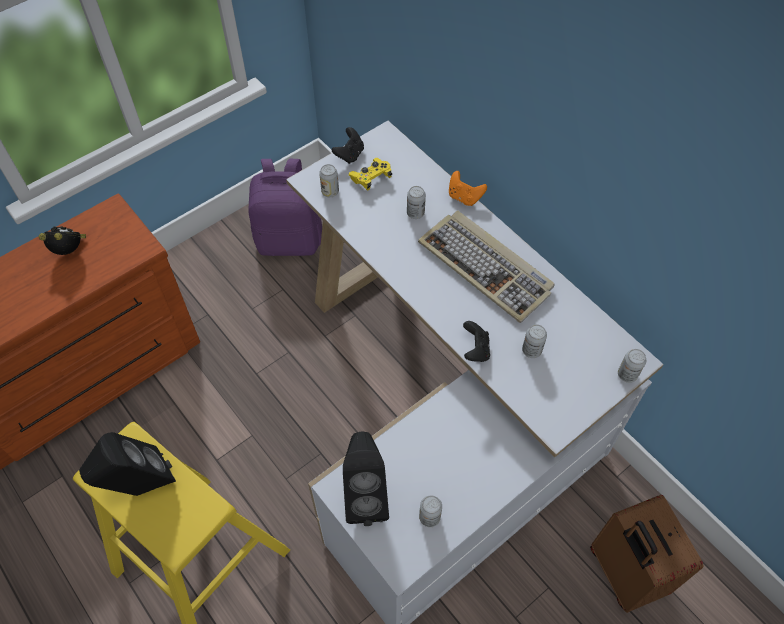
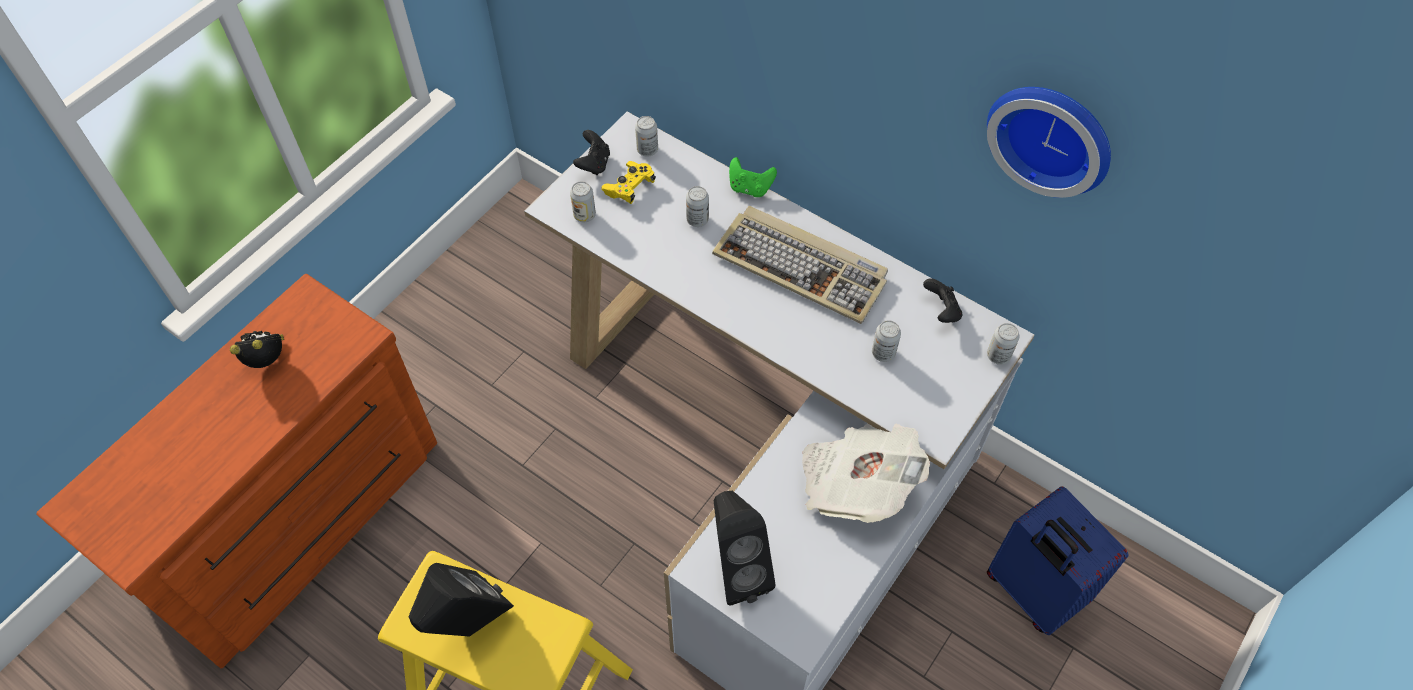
camera: 15 degrees left, 0 degrees up
(289, 239) = (513, 286): purple backpack -> none
(429, 517) = (818, 575): can -> can (647, 150)
(464, 197) = (750, 188): orange game controller -> green game controller
(475, 350) = (819, 367): black game controller -> black game controller (941, 311)
(482, 450) = (856, 483): none -> newspaper
(623, 572) = (1032, 592): brown suitcase -> blue suitcase
(700, 195) = (1052, 135): none -> wall clock

